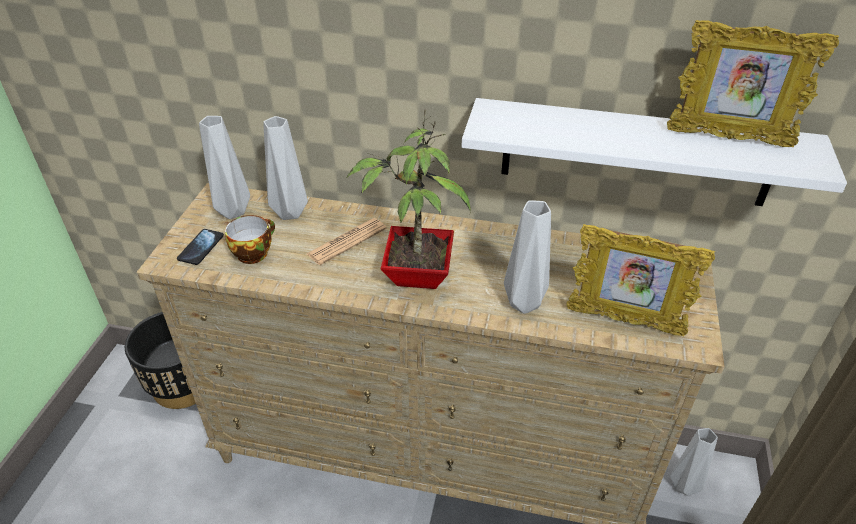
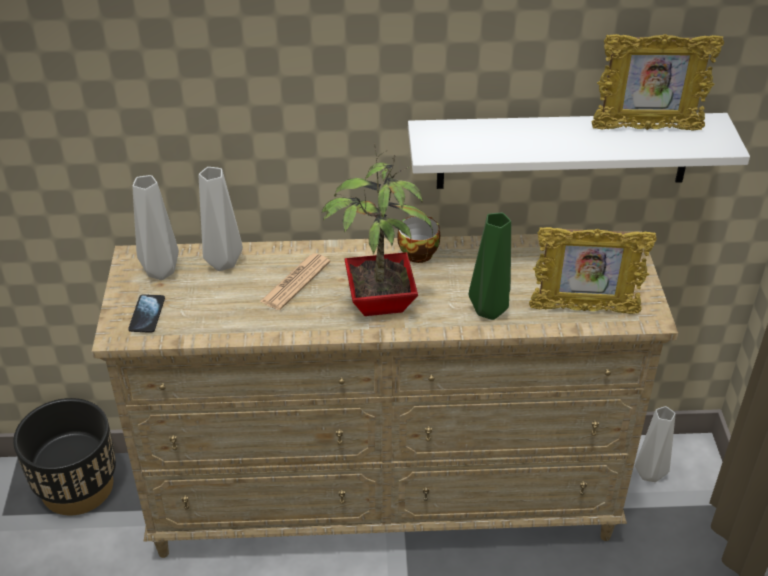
camera: 15 degrees left, 0 degrees up
(253, 252) = (205, 309): cup -> cup (418, 252)
(522, 303) = (487, 310): grey vase -> green vase

